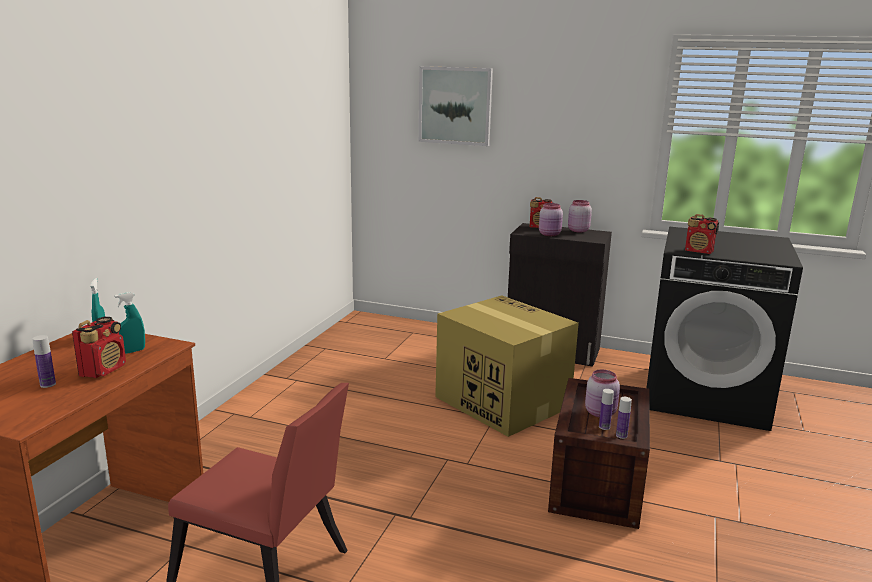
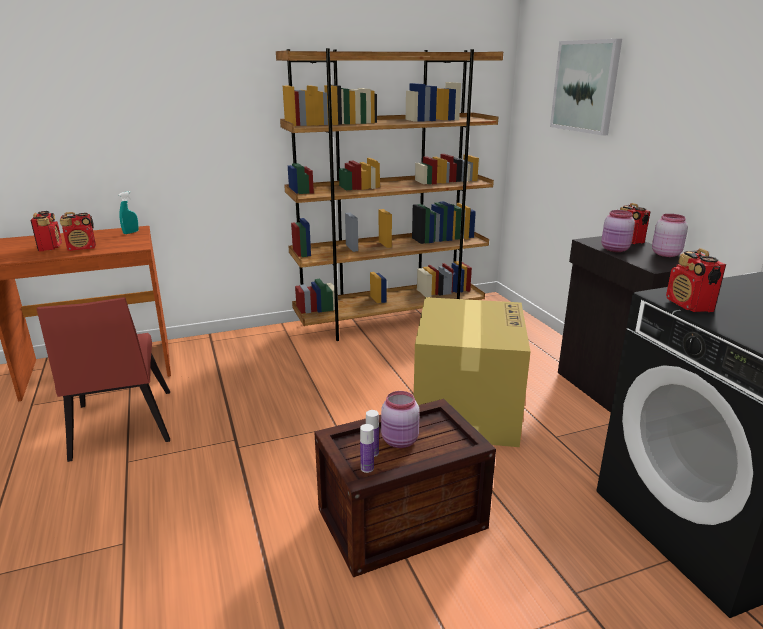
camera: 50 degrees right, 5 degrees up
(48, 384) = (50, 247): bottle -> radio
(132, 351) = (117, 244): turquoise spray bottle -> none
(317, 364) = (390, 320): none -> brown bookcase

